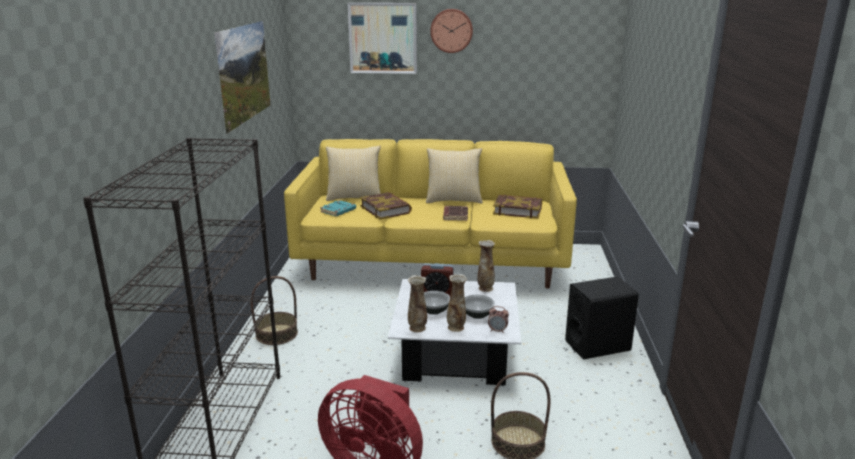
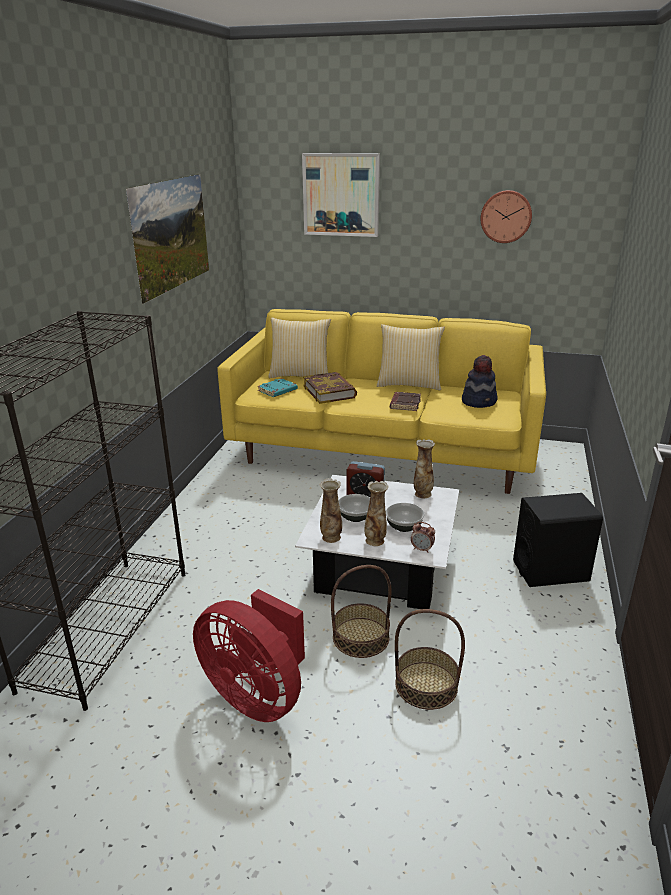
camera: 10 degrees right, 5 degrees up
(277, 334) = (195, 523): basket -> basket (361, 637)
(451, 30) = (419, 186): wall clock -> wall clock (506, 216)
(517, 210) = (479, 401): book -> hat

